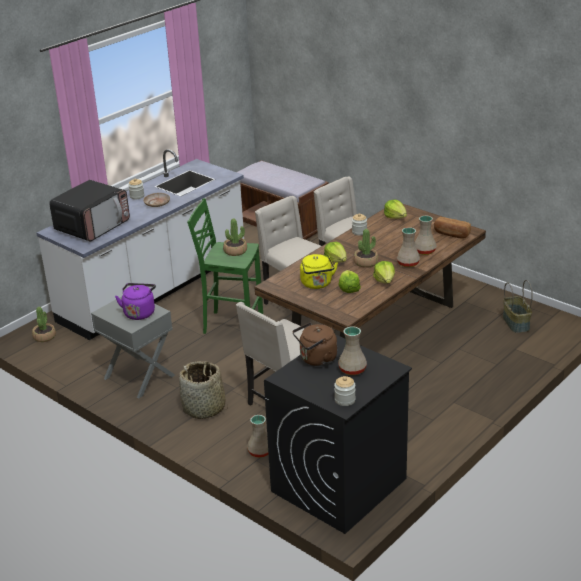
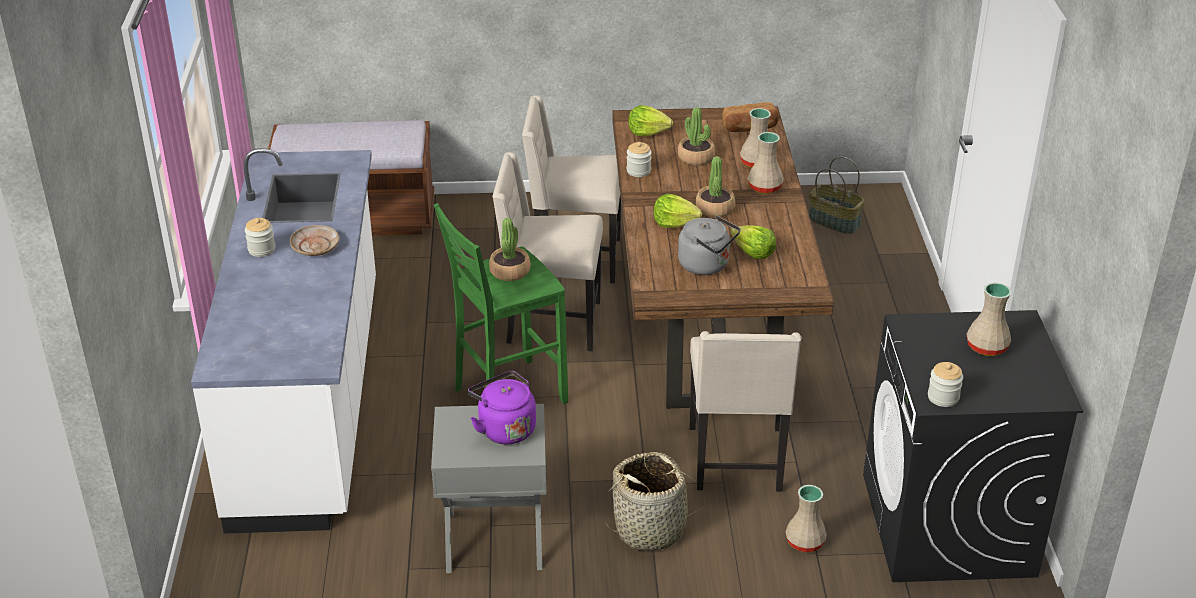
camera: 45 degrees left, 5 degrees up
(44, 337) = (246, 565): potted plant -> potted plant (696, 157)
(93, 226) = (274, 327): microwave -> none
(316, 359) = (929, 357): brown kettle -> none
(317, 284) = (707, 265): yellow kettle -> grey kettle
(345, 400) = (1043, 388): jar -> jar (943, 397)
(385, 280) = (775, 222): lettuce -> none

